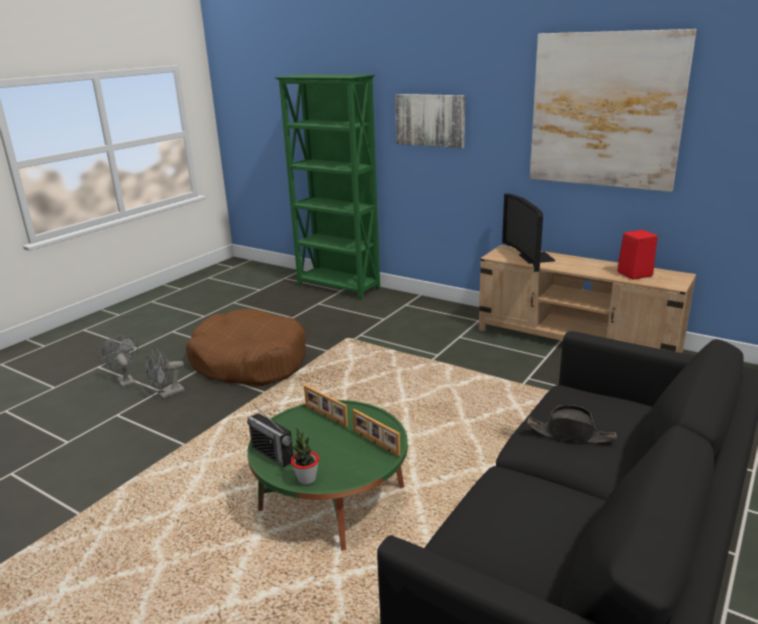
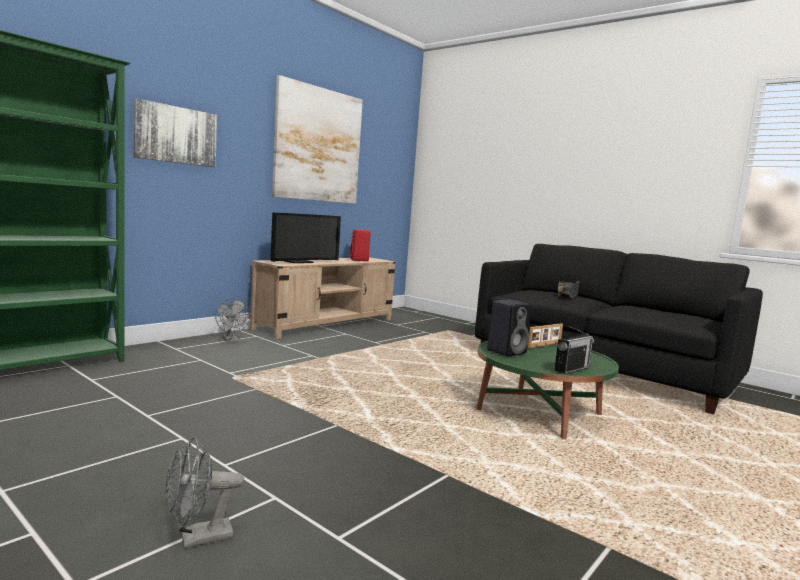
camera: 85 degrees left, 15 degrees down
(167, 394) = (293, 490): grey fan -> grey fan (231, 340)
(249, 362) = (238, 429): brown dog bed -> none
(306, 479) = (601, 363): potted plant -> none
(325, 416) = (507, 351): picture frame -> black speaker
(531, 258) = (299, 262): television -> television turned 45 degrees counterclockwise

